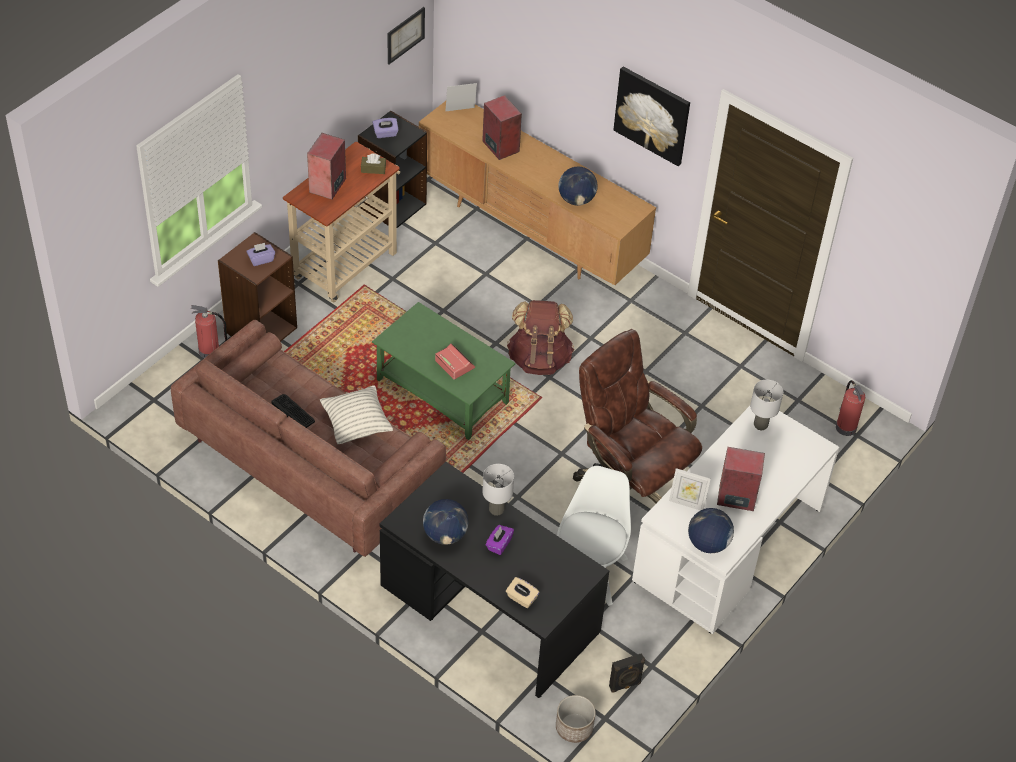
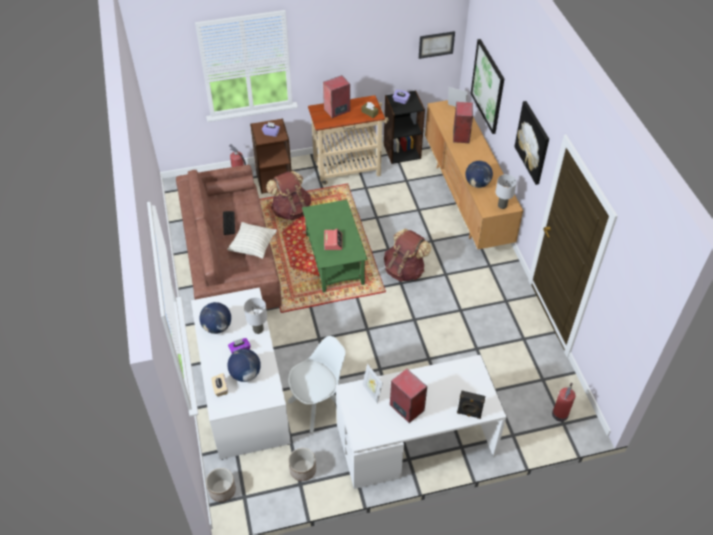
camera: 40 degrees right, 0 degrees up
(325, 359) = (291, 210): none -> brown backpack
(489, 609) = (243, 391): black desk -> white desk
(518, 65) = (488, 86): none -> picture
(625, 685) = (274, 485): black speaker -> black speaker (469, 414)
(630, 487) = (388, 370): brown office chair -> none
(639, 650) = (302, 470): none -> planter
(708, 544) = (360, 425): globe -> globe (245, 374)
(760, 426) = (465, 373): white table lamp -> white table lamp (501, 206)

